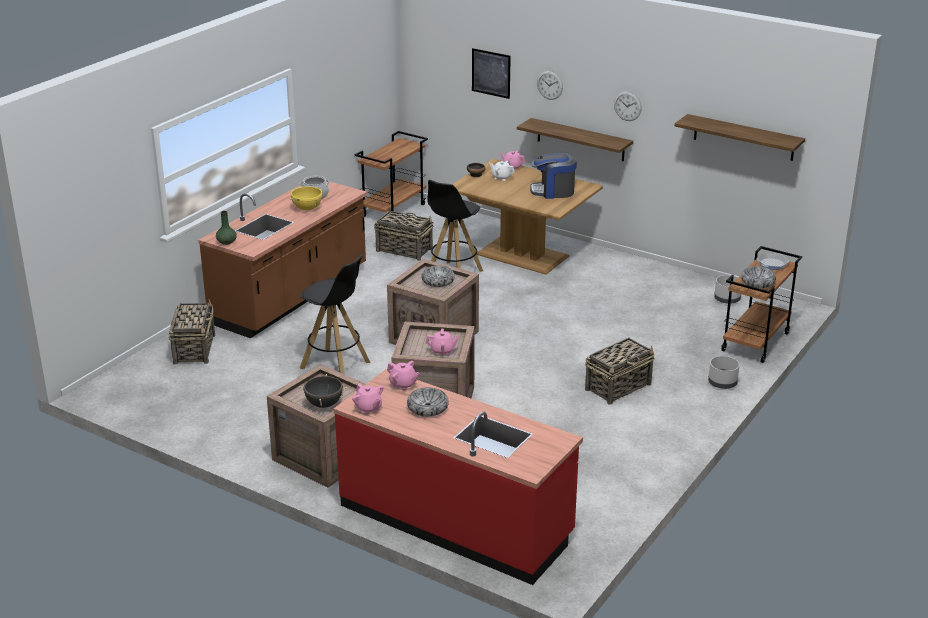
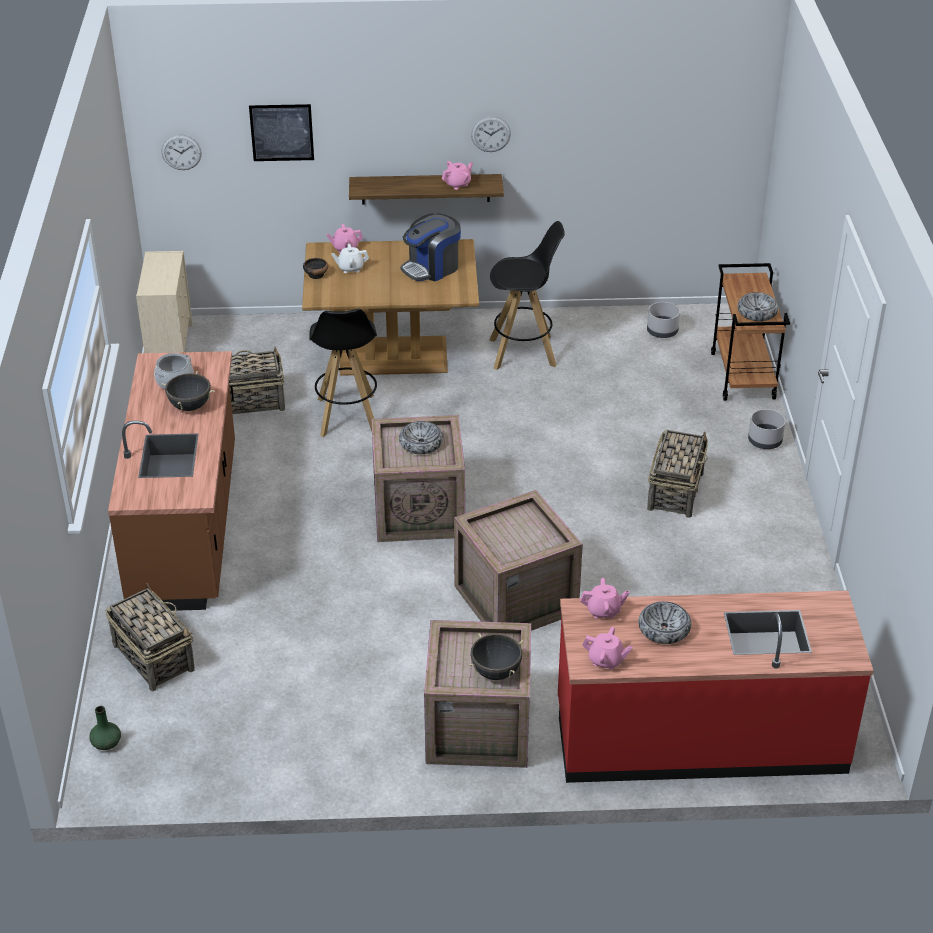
camera: 35 degrees left, 10 degrees up
(226, 242) = (150, 499): green vase -> green vase (106, 743)
(307, 209) = (190, 406): yellow cooking pot -> black cooking pot
(336, 365) = (352, 600): black stool -> black stool (523, 352)
(393, 210) = (170, 347): brown cart -> beige dresser
(442, 351) = (537, 538): pink teapot -> pink teapot (457, 184)
(550, 85) = (374, 130): wall clock -> wall clock (181, 152)
(743, 137) = (650, 139): shelf -> none
(772, 264) = (745, 283): frying pan -> none

